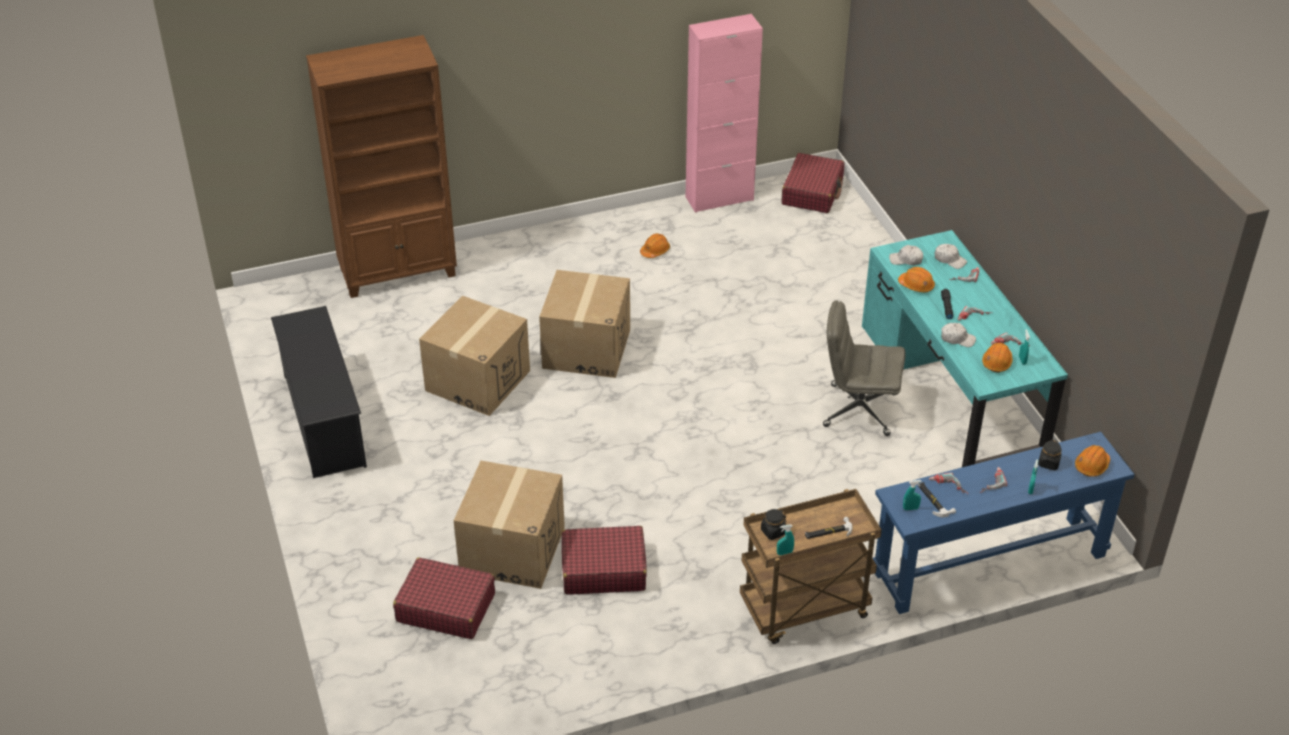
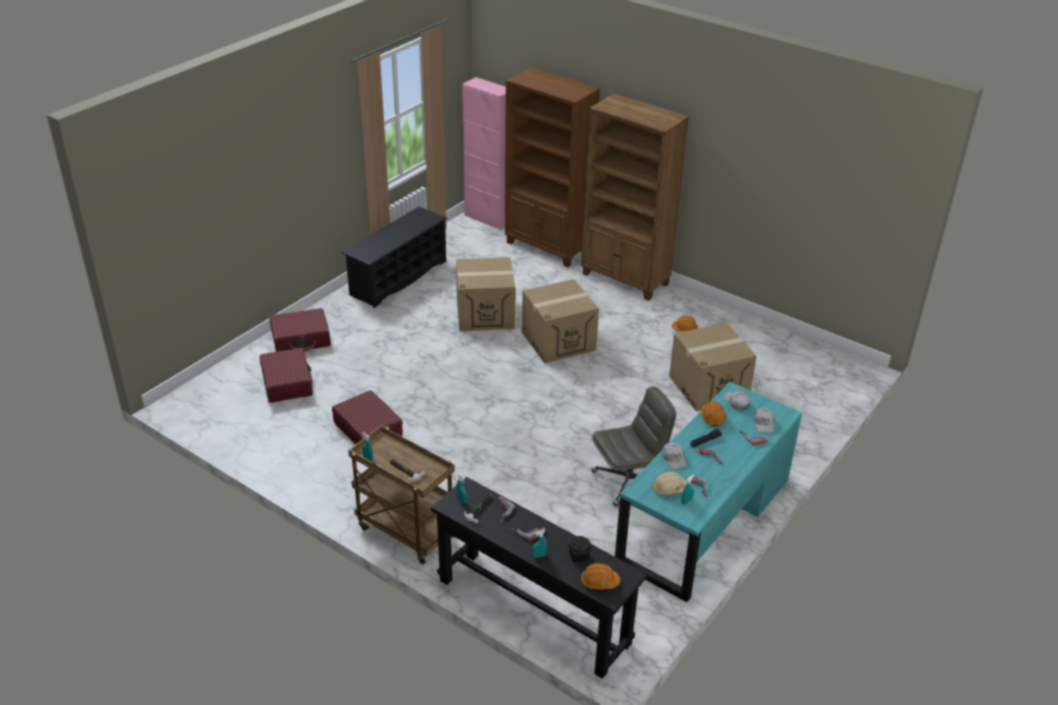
camera: 55 degrees right, 5 degrees down
(512, 549) = (354, 387): cardboard box -> cardboard box (708, 387)
(525, 246) = (625, 279): none -> brown bookcase
(719, 198) = (774, 333): pink cabinet -> pink cabinet (488, 219)
(773, 532) = (384, 446): black jar -> none
(812, 192) = (838, 369): red suitcase -> red suitcase (301, 339)
(858, 410) = (629, 481): grey office chair -> grey office chair turned 90 degrees clockwise
(989, 563) = (533, 611): blue console table -> black console table
(997, 362) = (669, 489): orange hard hat -> beige hard hat

